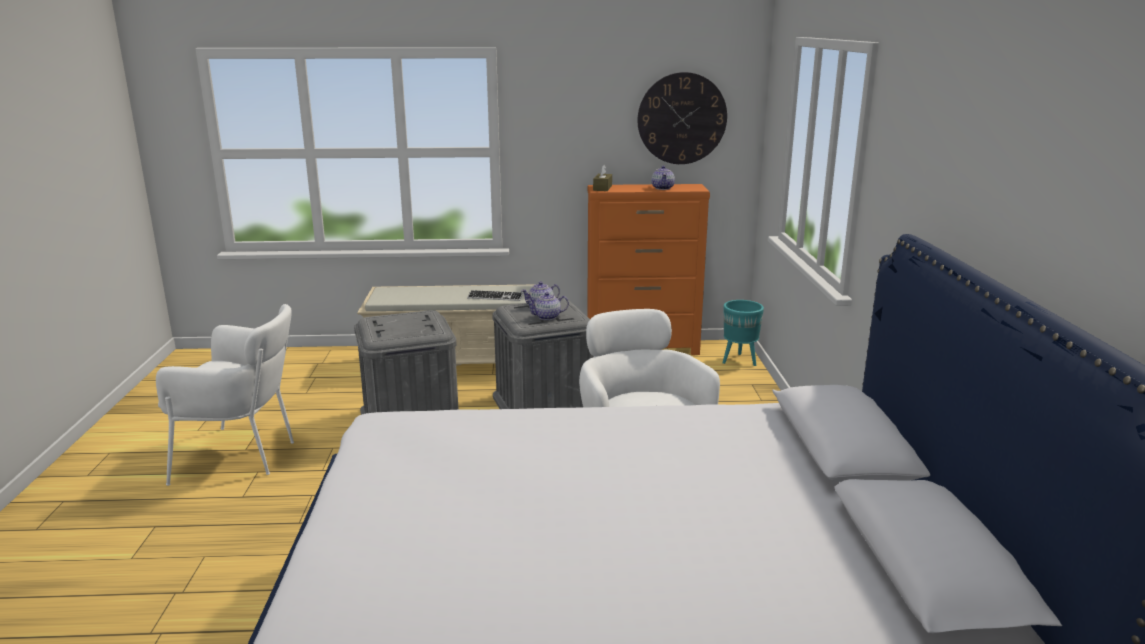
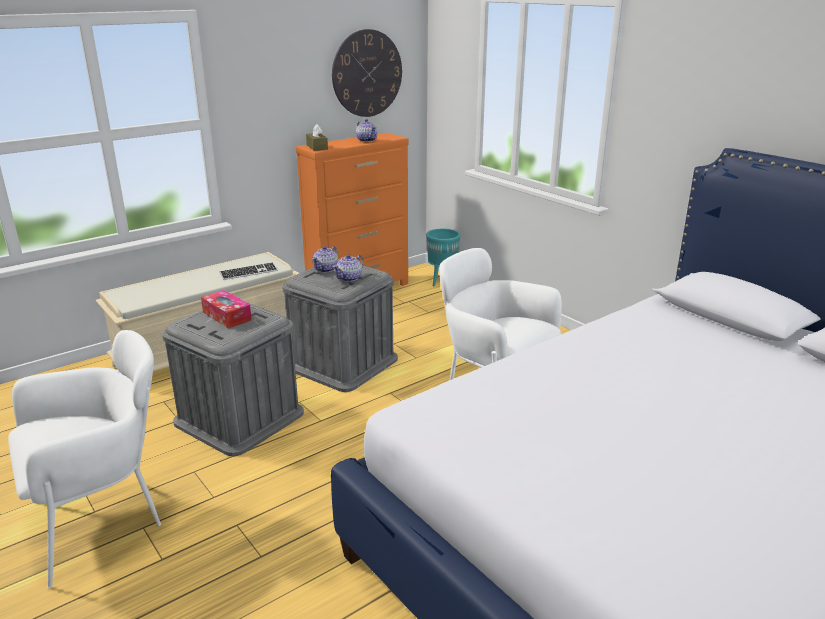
camera: 35 degrees left, 5 degrees up
(408, 321) = (227, 316): none -> tissue box

